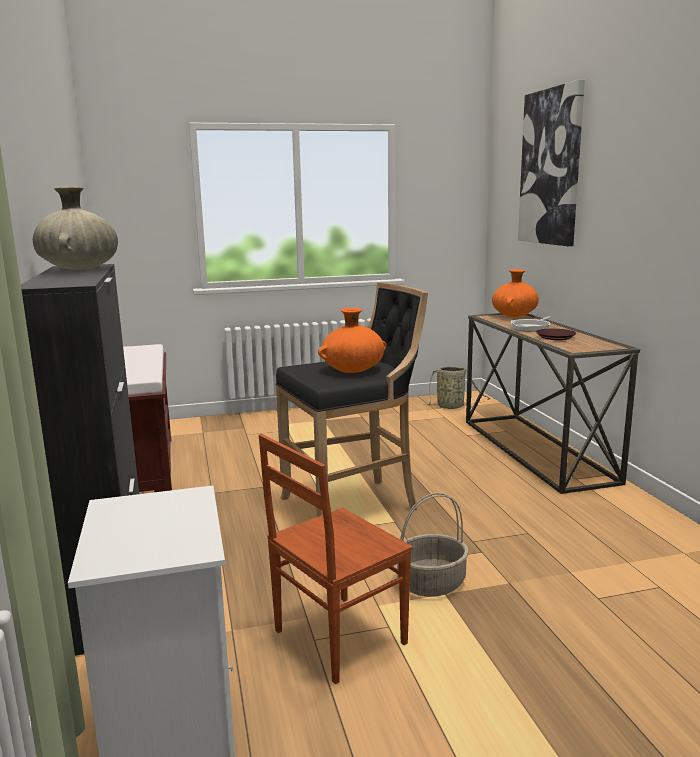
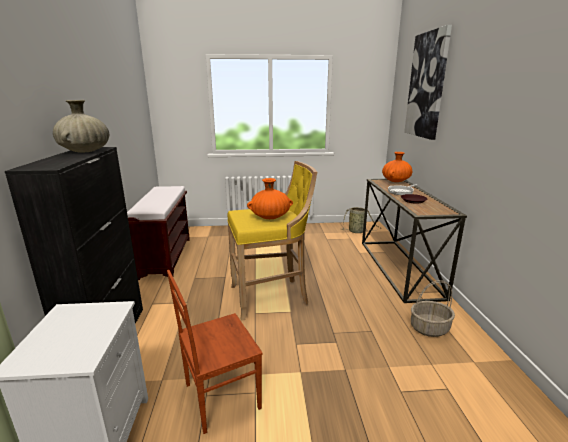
camera: 10 degrees right, 5 degrees up
(354, 505) = (271, 296): black stool -> yellow stool
(431, 583) = (295, 362): basket -> basket (429, 328)

